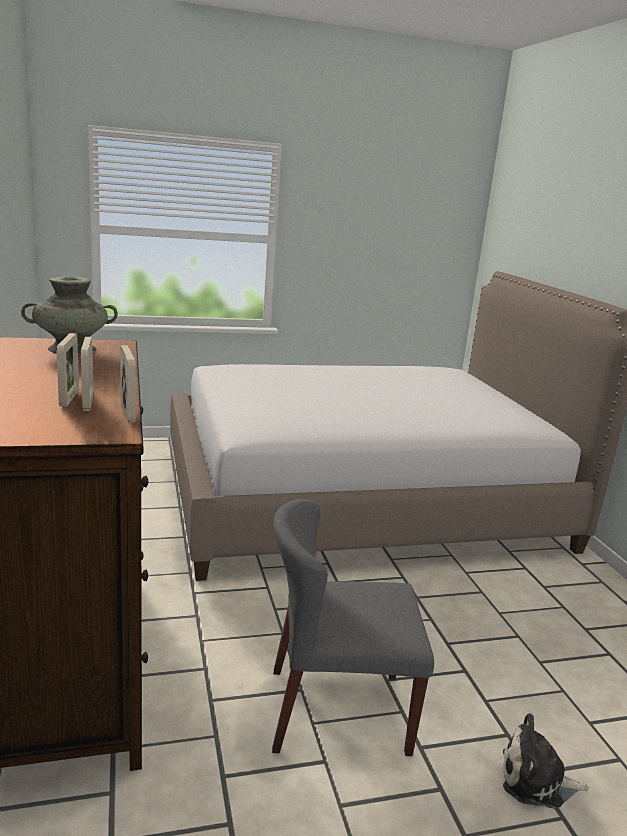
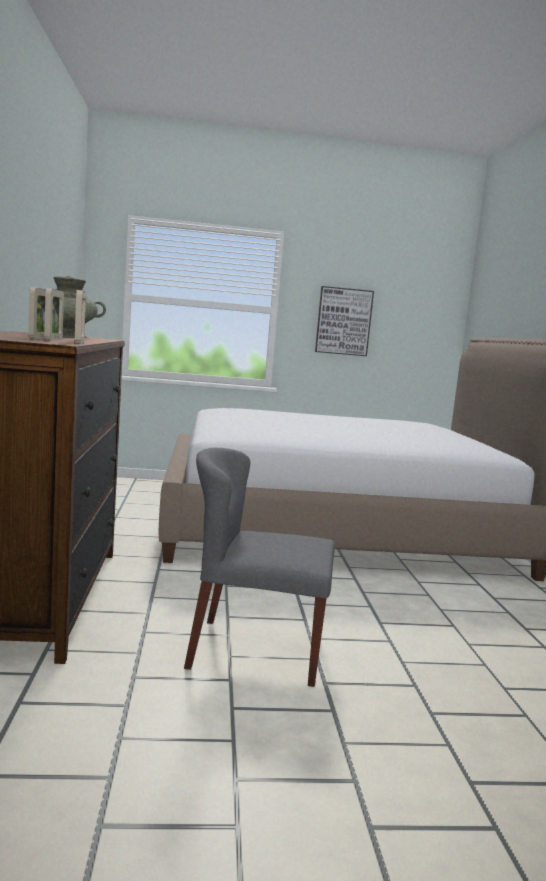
camera: 10 degrees right, 10 degrees down
(350, 249) = (343, 321): none -> picture
(536, 780) = (432, 717): plush toy -> none

